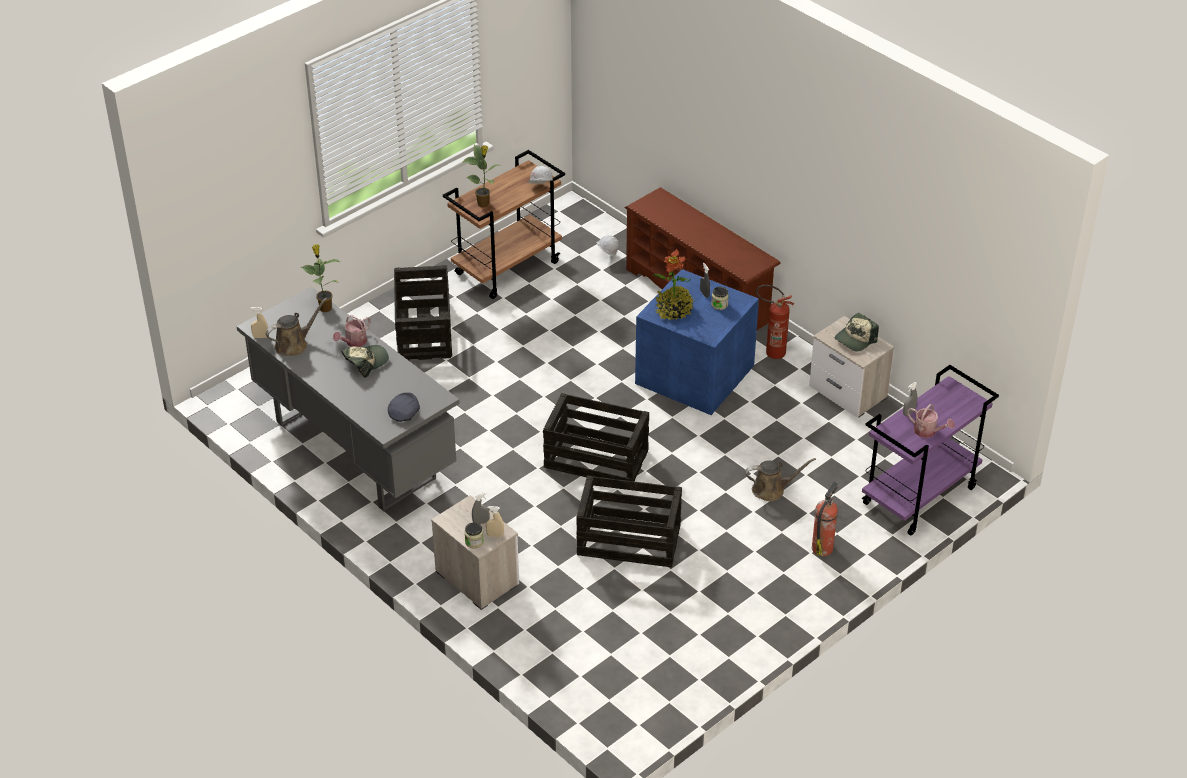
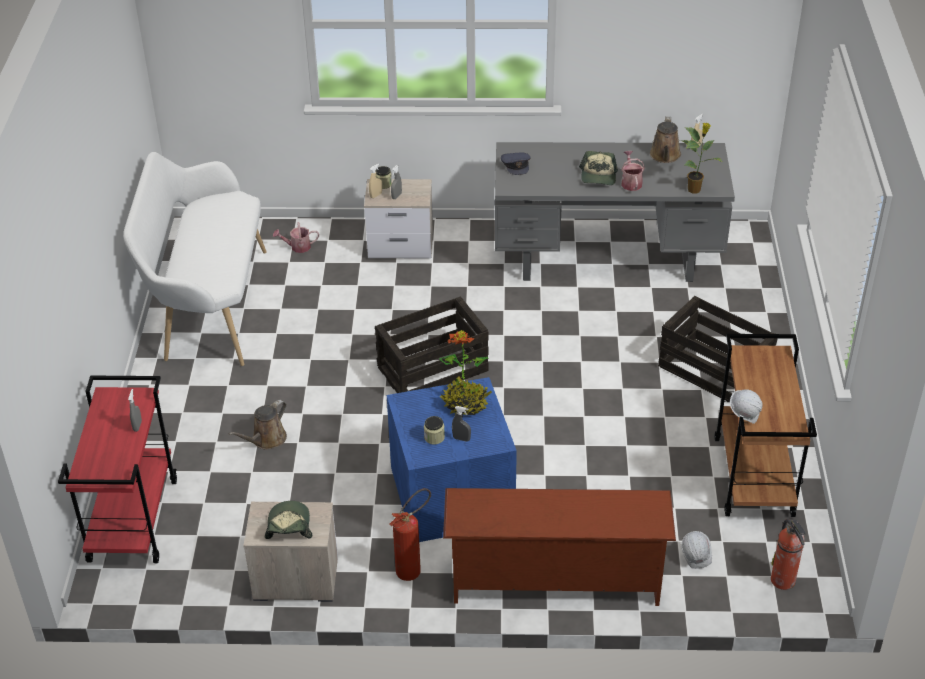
camera: 135 degrees right, 0 degrees up
(484, 204) = (760, 366): potted plant -> none
(627, 540) = (331, 331): crate -> none
(696, 634) = (208, 306): none -> white bench
(823, 547) = (176, 422): fire extinguisher -> fire extinguisher (783, 581)
(919, 497) = (132, 519): purple cart -> red cart
(928, 431) = (104, 419): watering can -> watering can (297, 247)

